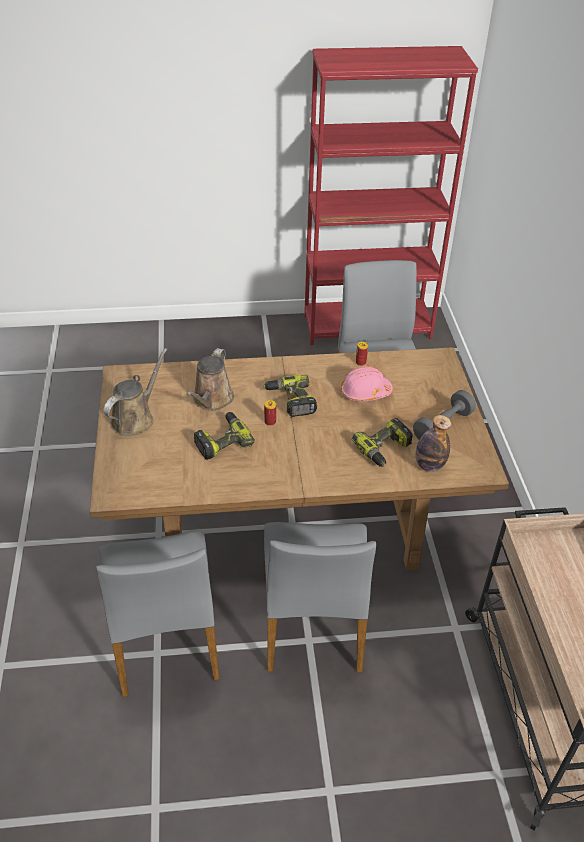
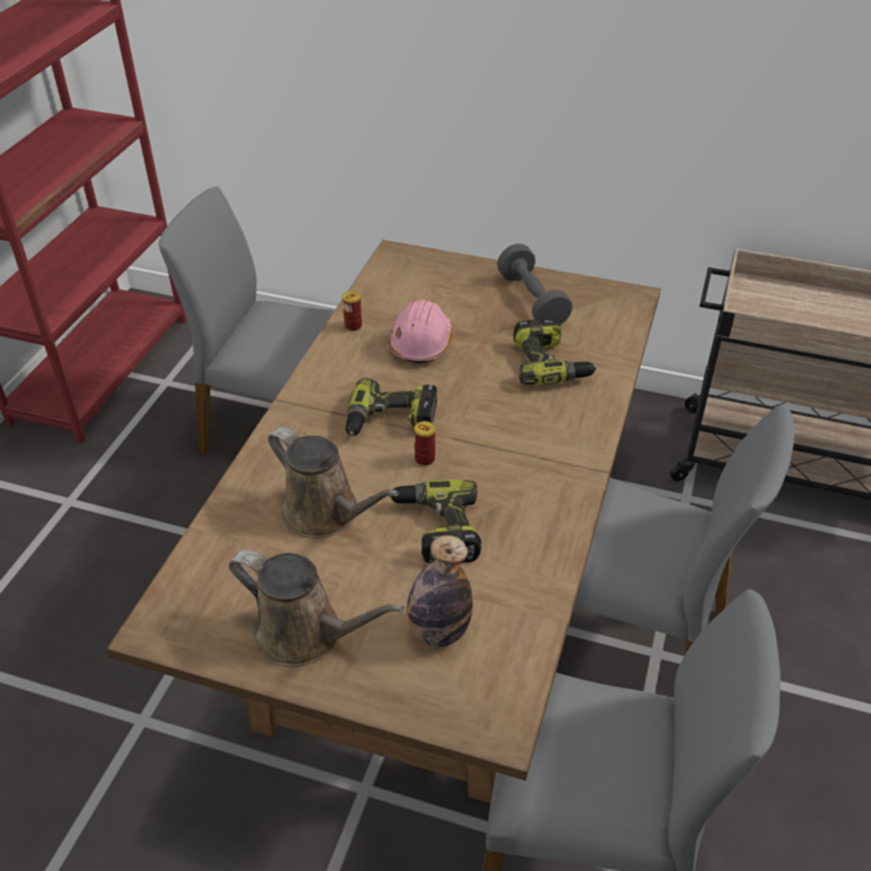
camera: 65 degrees left, 0 degrees up
(135, 418) = (305, 634): brown watering can -> brown watering can turned 150 degrees clockwise
(429, 465) = (599, 336): bottle -> bottle (438, 631)

